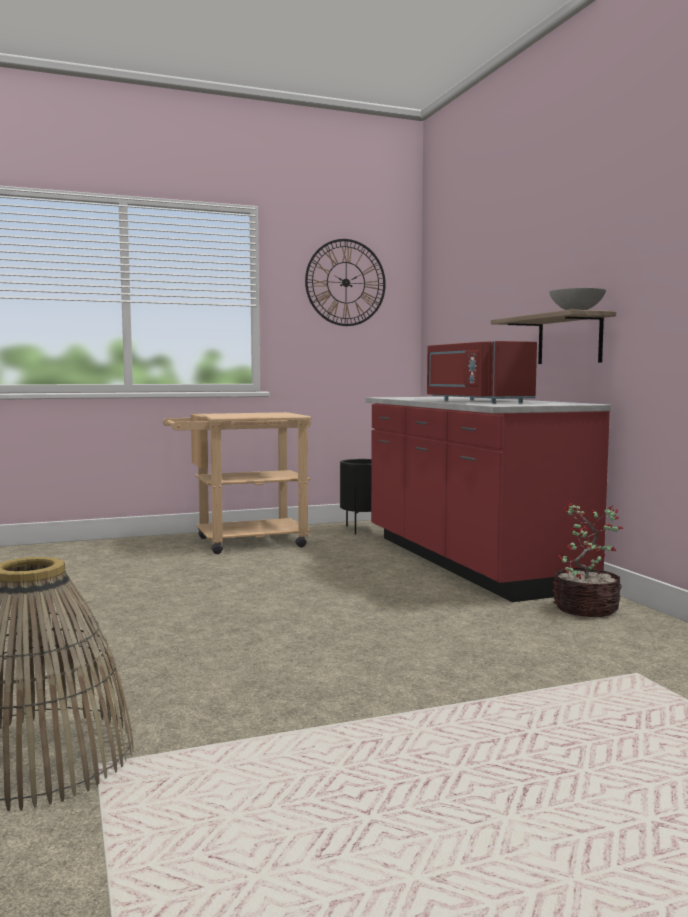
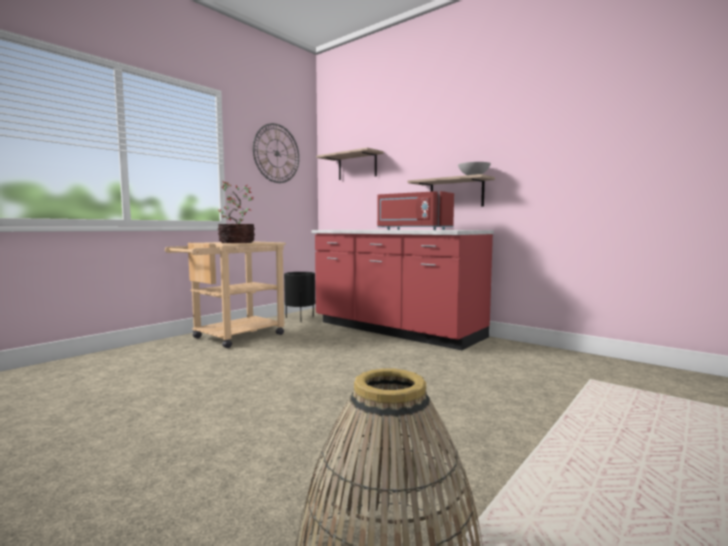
camera: 30 degrees left, 0 degrees up
(460, 295) = (357, 166): none -> shelf
(584, 609) = (500, 348): potted plant -> potted plant (236, 242)

